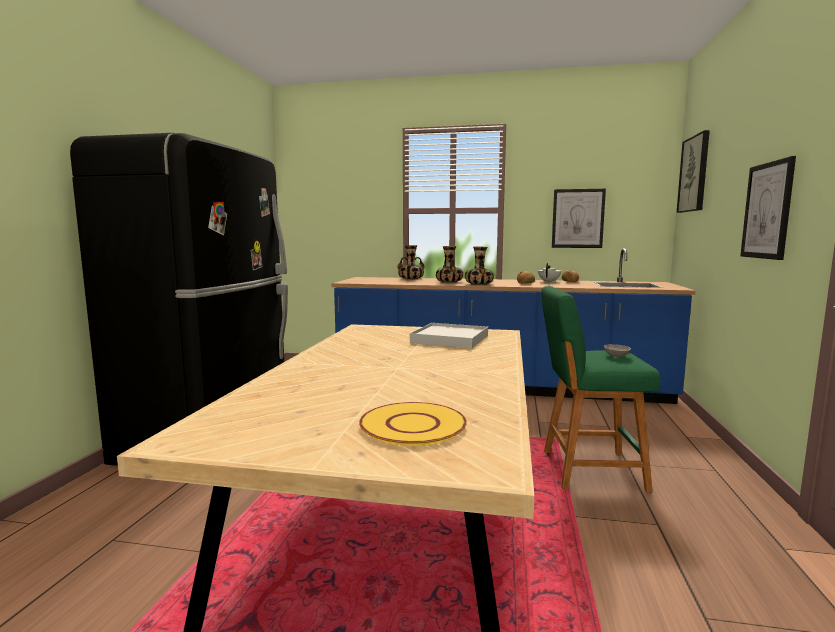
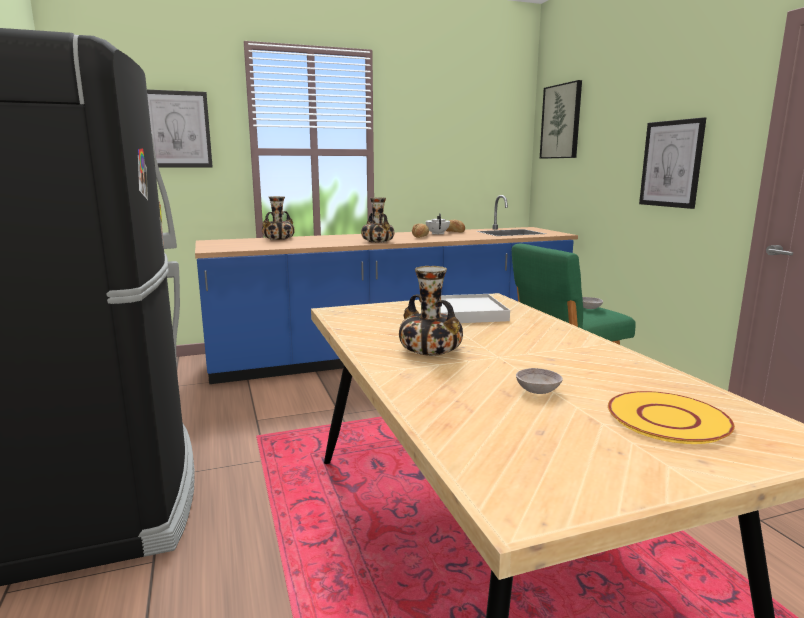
camera: 30 degrees left, 5 degrees up
(366, 390) = (538, 391): none -> grey bowl
(449, 282) = (337, 240): vase -> vase (431, 350)
(578, 218) = (448, 163): picture -> picture (176, 129)

